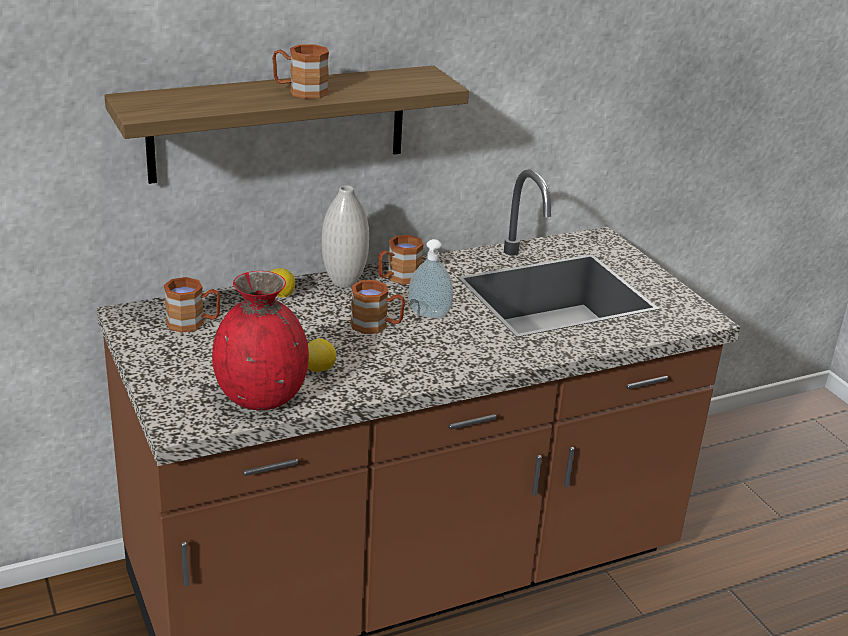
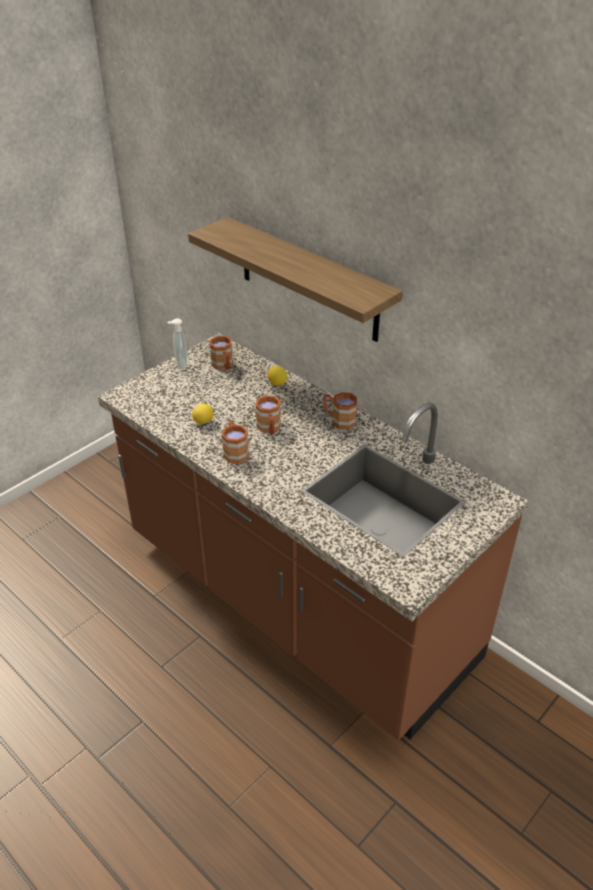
camera: 70 degrees right, 10 degrees up
(262, 397) = (162, 412): red vase -> none
(300, 91) = (290, 262): brown mug -> brown mug (235, 451)
(344, 282) = (314, 401): white vase -> none
(428, 316) = (298, 446): soap dispenser -> soap dispenser (180, 364)

